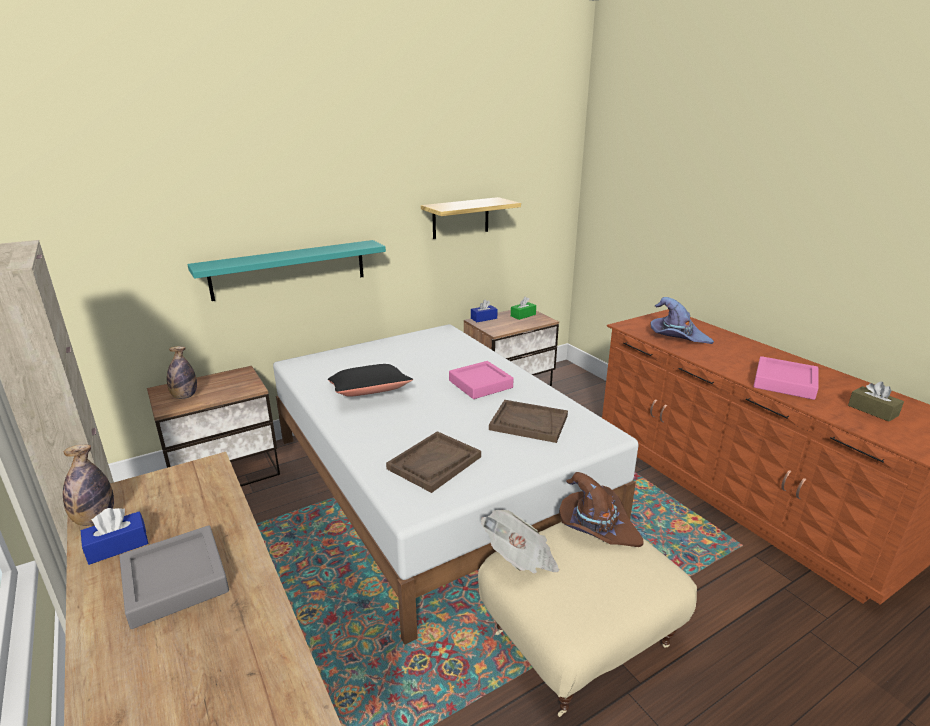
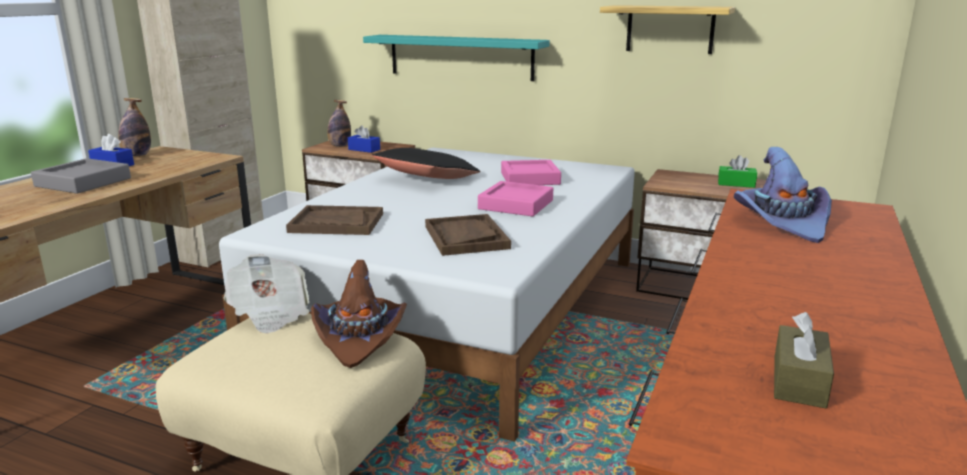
camera: 55 degrees right, 5 degrees down
(483, 318) = (681, 173): blue tissue box -> blue tissue box (364, 149)
(784, 383) = (766, 301): pink tray -> pink tray (530, 178)

